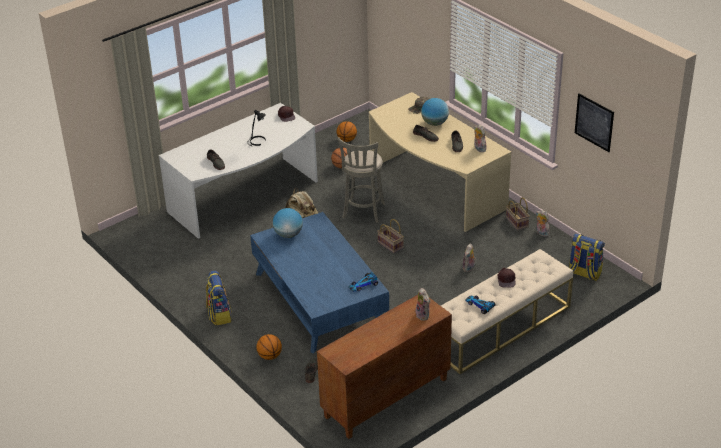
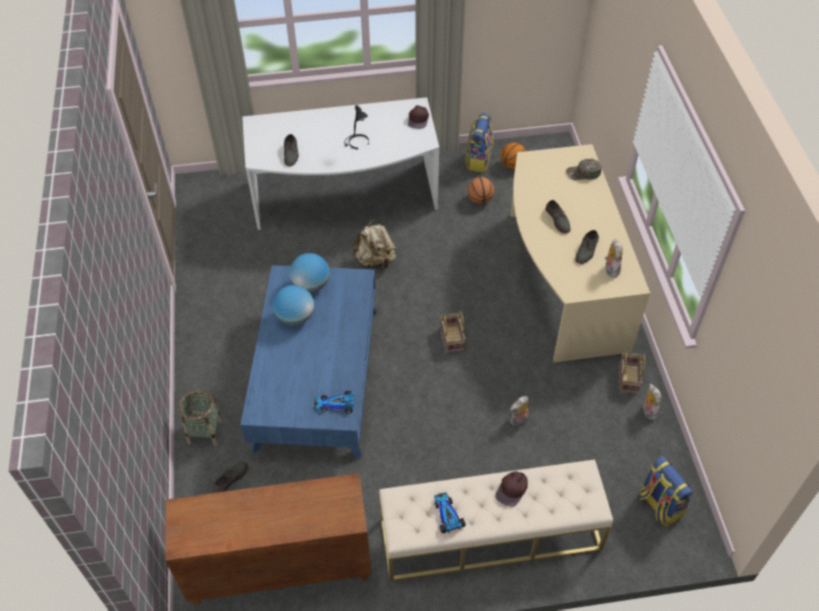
camera: 30 degrees right, 15 degrees up
(219, 314) = (199, 344): backpack -> backpack (478, 160)
(269, 356) = (205, 431): basketball -> basket
(363, 212) = (455, 276): grey stool -> none
(423, 315) = (331, 514): plush toy -> none
(434, 123) = (584, 204): globe -> globe (295, 317)
(594, 122) = (746, 332): picture -> none

